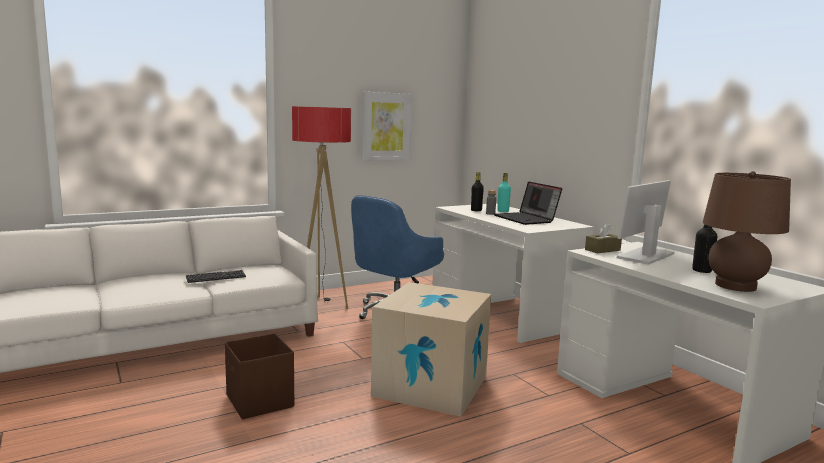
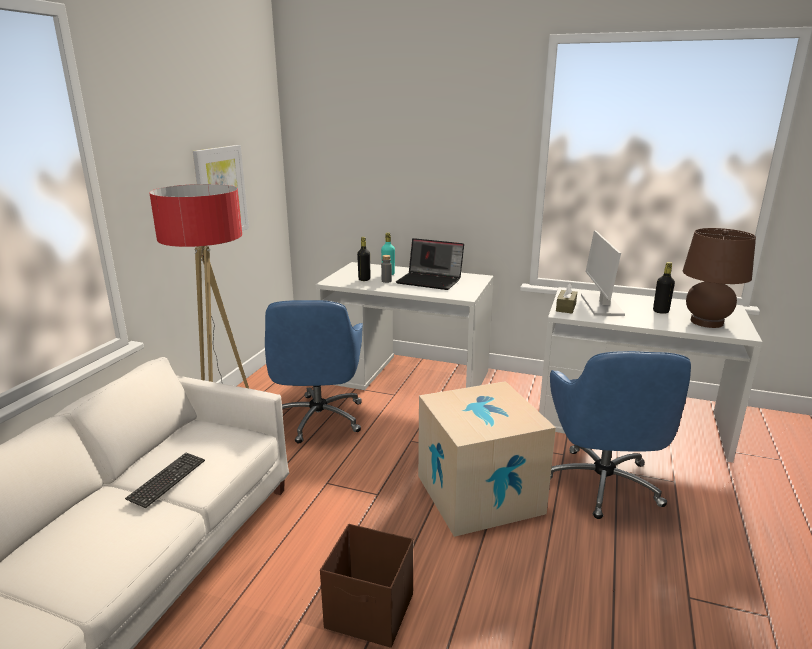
camera: 40 degrees left, 10 degrees up
(547, 423) = (601, 484): none -> blue office chair

